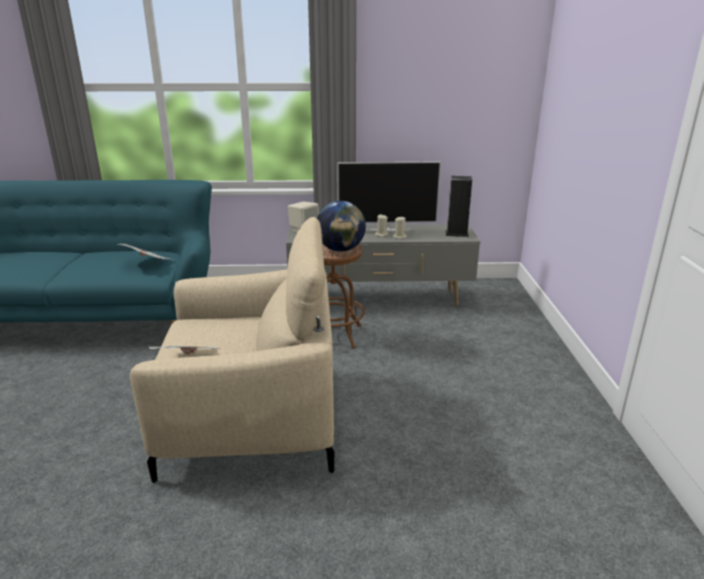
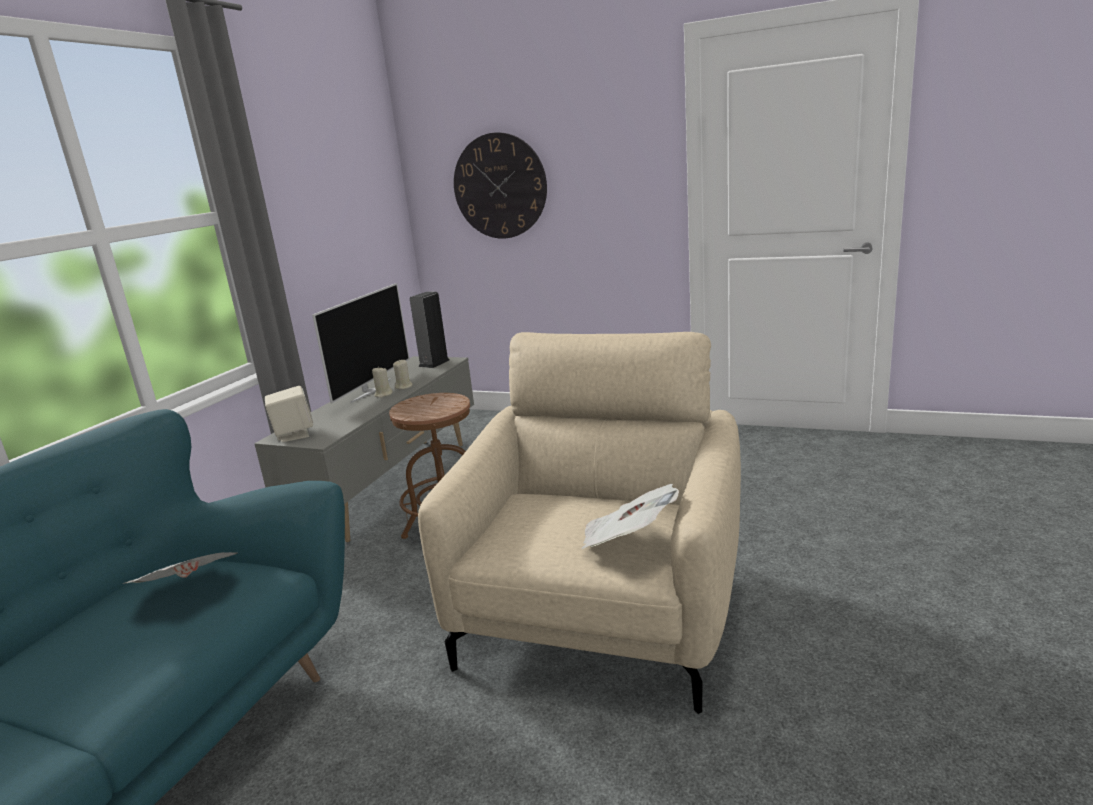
camera: 65 degrees left, 5 degrees down
(340, 250) = (443, 402): globe -> none
(578, 102) = (500, 186): none -> wall clock

